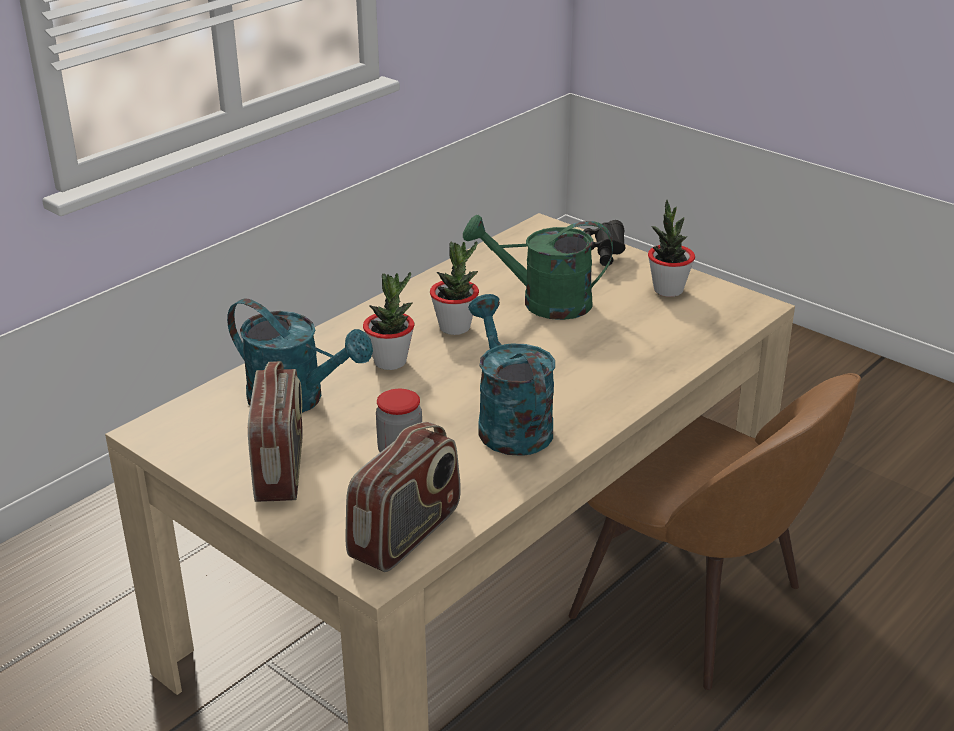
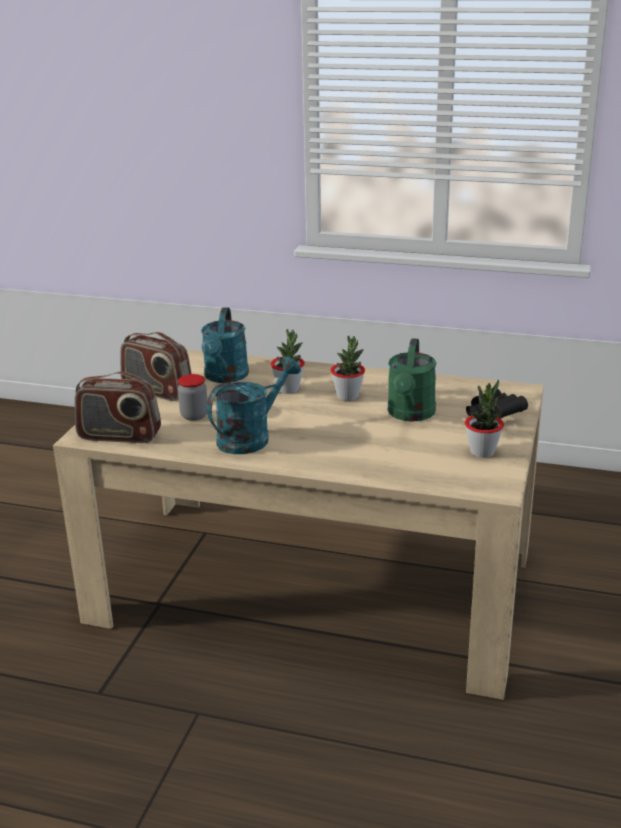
camera: 65 degrees right, 5 degrees down
(281, 469) = (157, 391): radio -> radio turned 60 degrees clockwise
(543, 303) = (410, 415): green watering can -> green watering can turned 150 degrees counterclockwise
(695, 605) = (378, 684): brown chair -> none

